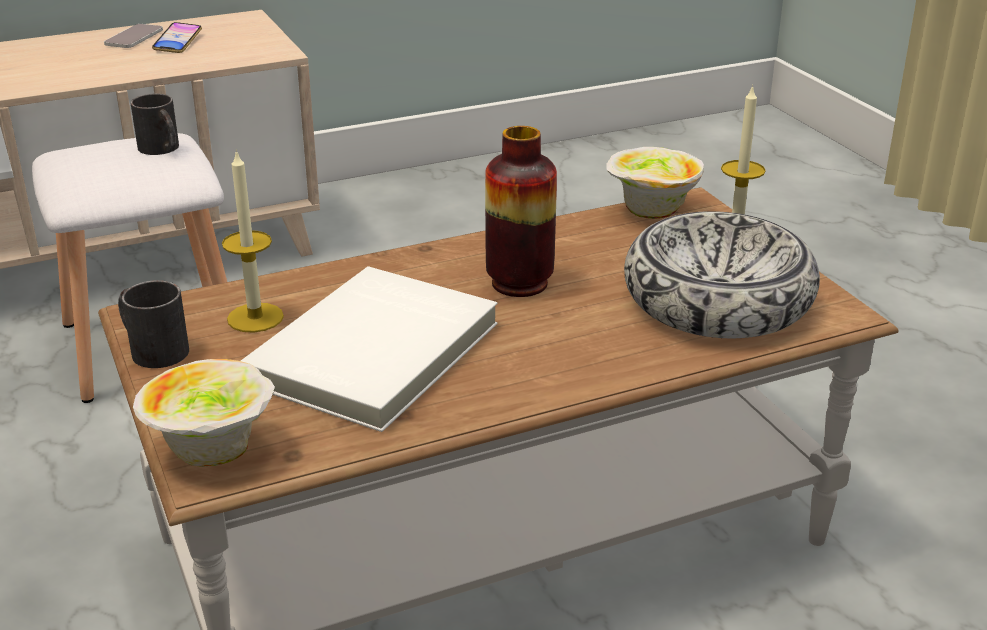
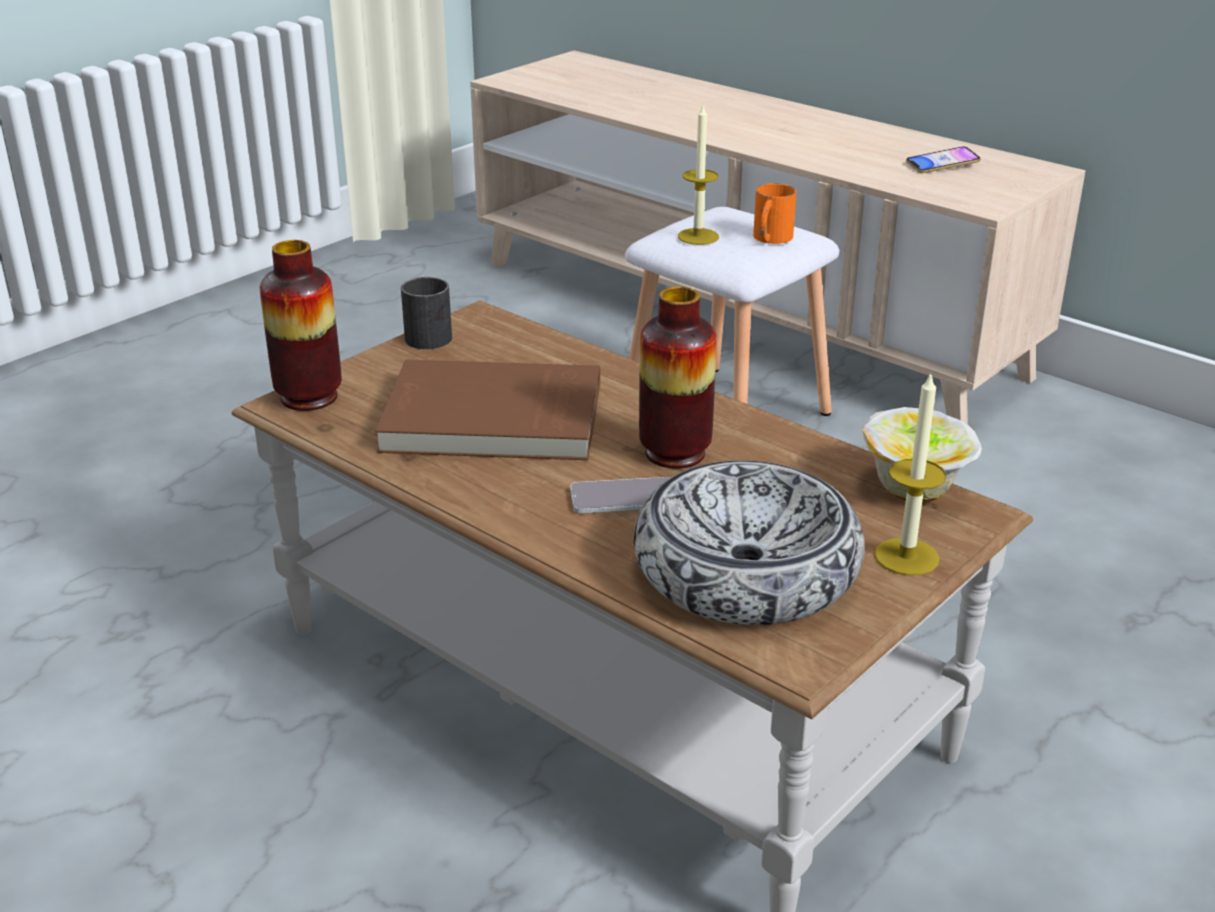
camera: 65 degrees right, 0 degrees up
(134, 37) = (925, 148): phone -> phone (624, 498)
(162, 149) = (770, 239): black mug -> orange mug
(213, 454) = (309, 397): bowl -> vase
(255, 318) = (508, 356): candle -> candle (698, 236)
(377, 354) = (492, 420): white book -> brown book

